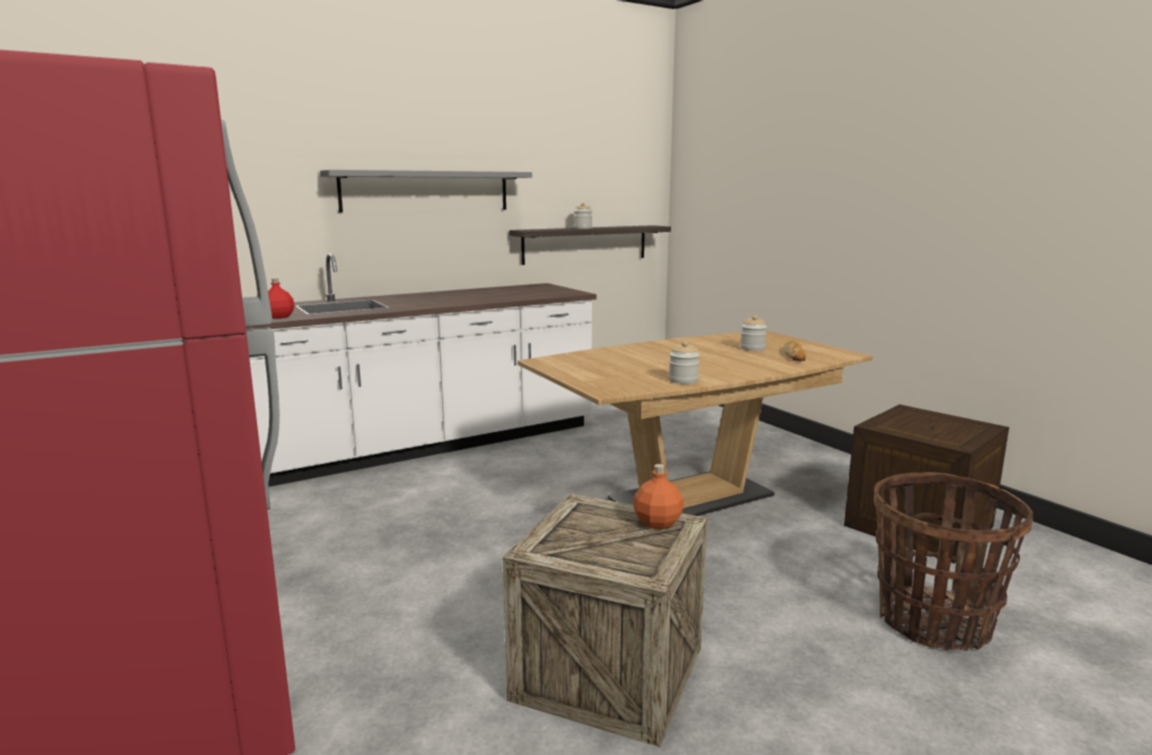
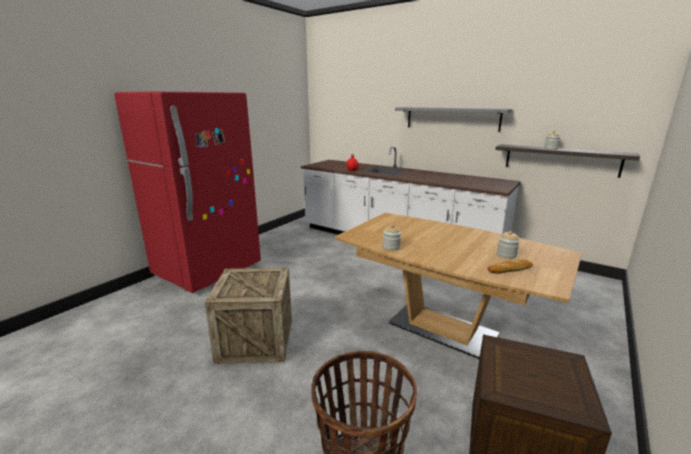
camera: 65 degrees right, 5 degrees up
(658, 523) = (267, 290): orange bottle -> none

